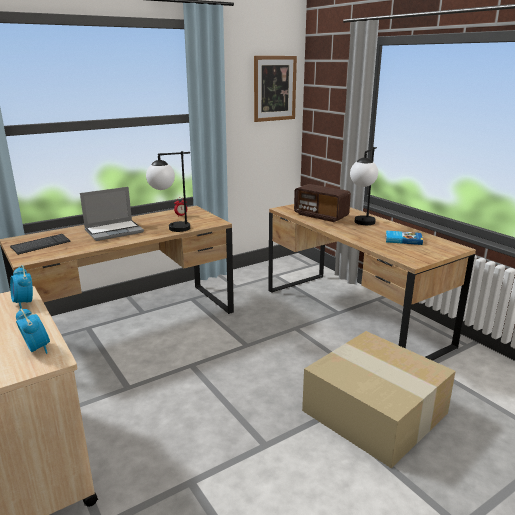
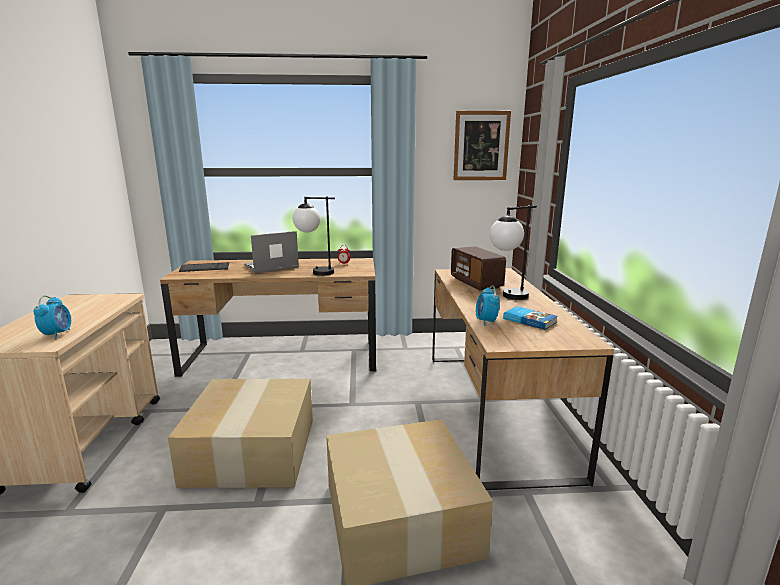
camera: 30 degrees right, 5 degrees down
(24, 303) = (115, 303): alarm clock -> alarm clock (486, 322)
(114, 231) = (271, 267): laptop -> laptop turned 150 degrees clockwise
(206, 409) = (250, 449): none -> cardboard box

